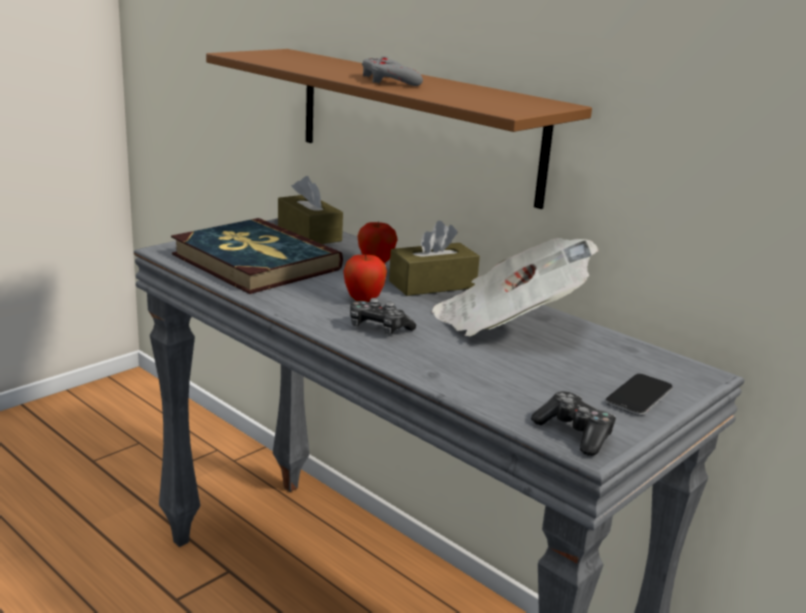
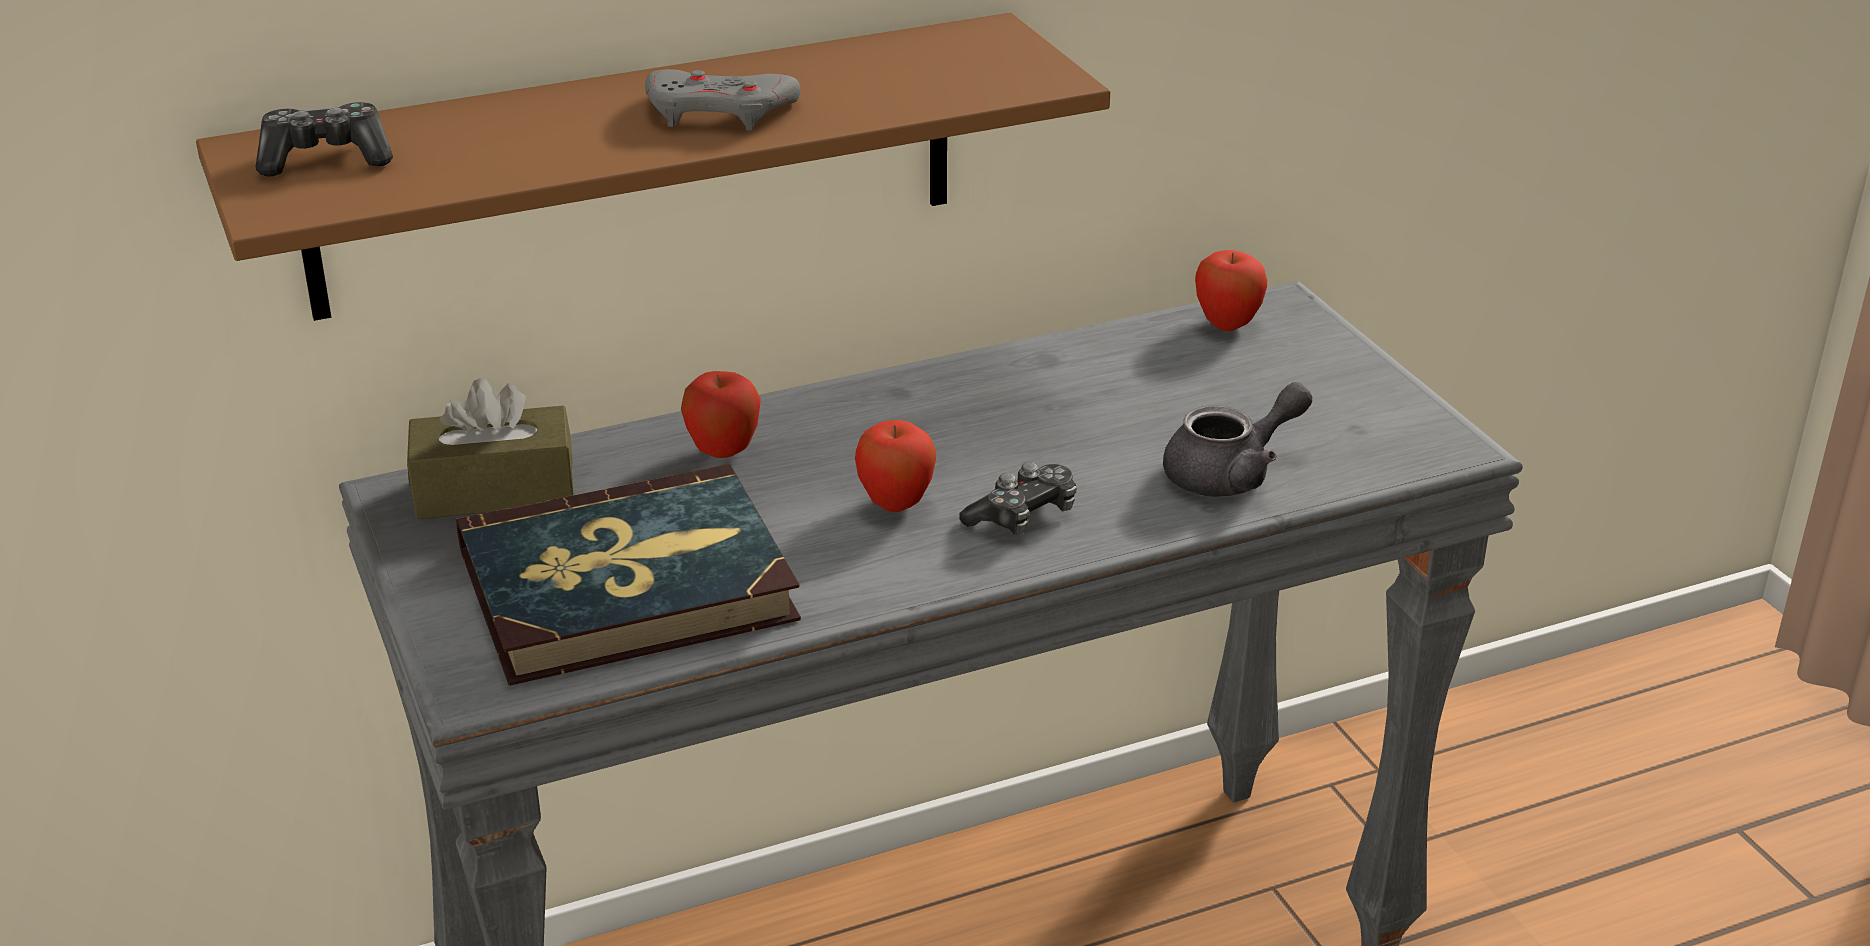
camera: 65 degrees left, 10 degrees up
(432, 284) = (859, 420): brown tissue box -> none
(475, 376) = (1231, 474): none -> grey teapot
(507, 322) = (1054, 395): newspaper -> none
(575, 433) = (1416, 446): game controller -> game controller (326, 158)
(639, 396) = (1331, 369): phone -> none
(650, 359) = (1227, 325): none -> apple

